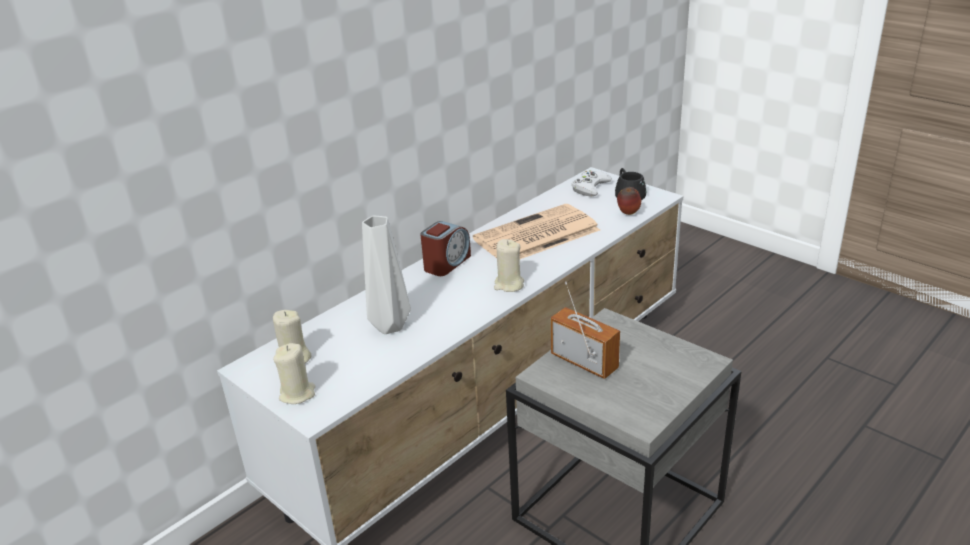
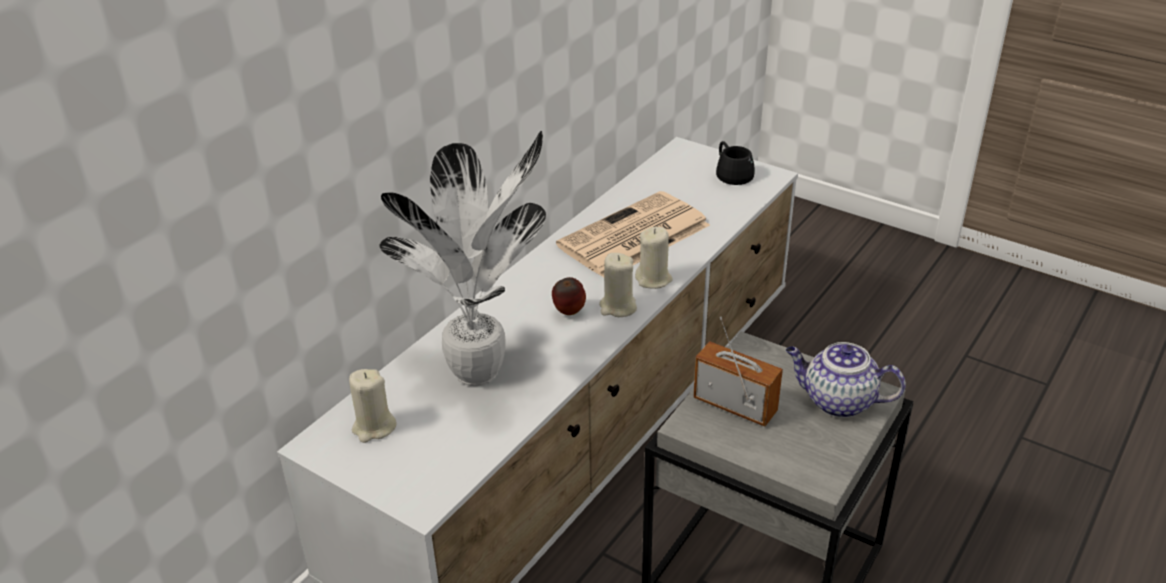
camera: 10 degrees left, 5 degrees up
(297, 394) = (393, 476): beige candle -> beige candle (654, 279)
(388, 325) = (481, 373): grey vase -> potted plant
(446, 263) = (532, 282): alarm clock -> none
(590, 187) = (683, 166): white game controller -> none
(628, 214) = (738, 201): apple -> apple (568, 313)
(671, 364) = (837, 401): none -> teapot

